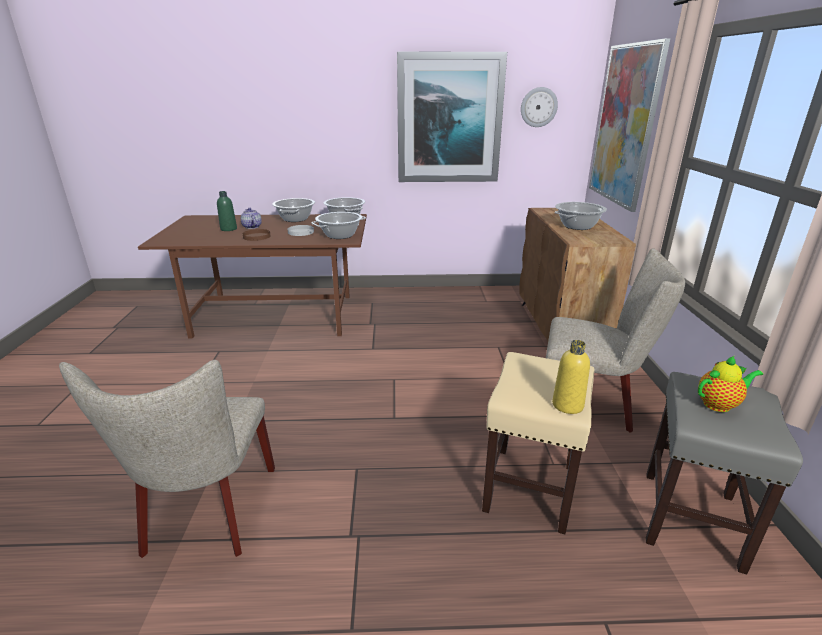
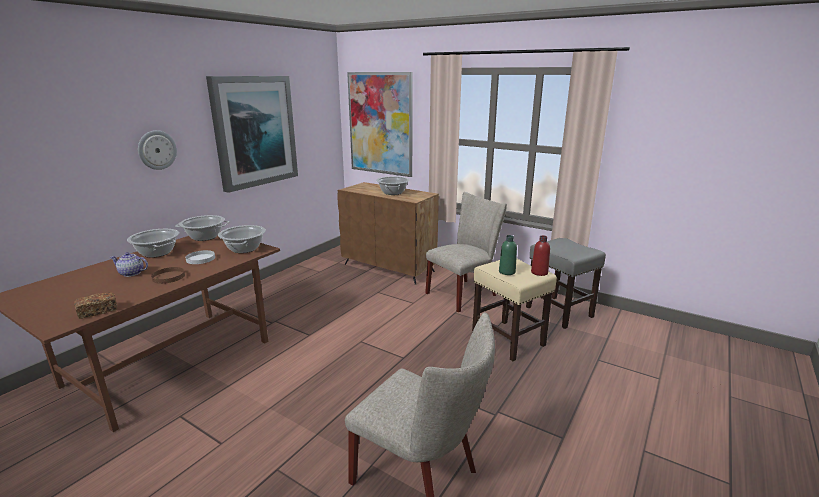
camera: 55 degrees left, 5 degrees down
(185, 242) = (98, 311): none -> bread
(228, 229) = (110, 284): green bottle -> green bottle (507, 272)
(538, 107) = (309, 115): wall clock -> wall clock (157, 150)
(567, 405) = (539, 272): yellow bottle -> red bottle
(719, 404) = (563, 248): teapot -> none

